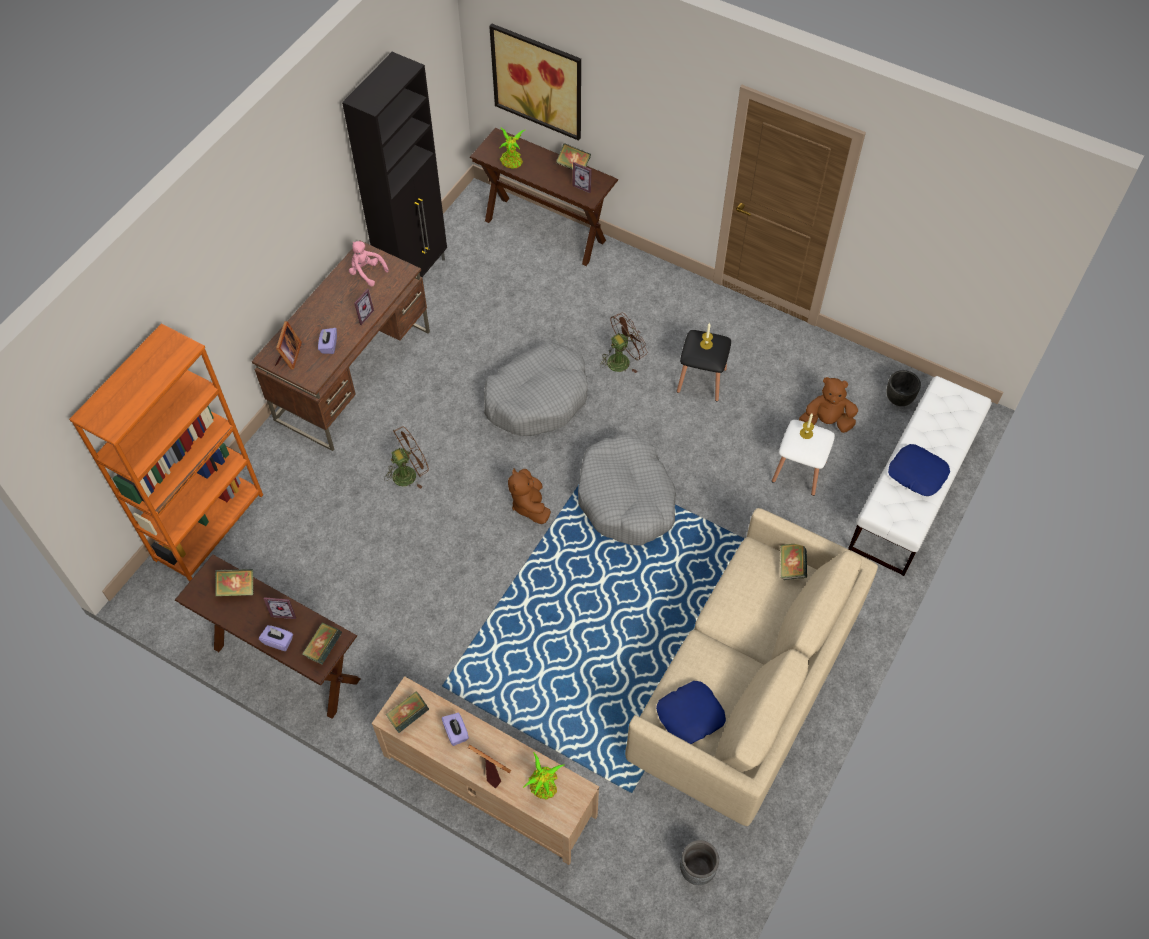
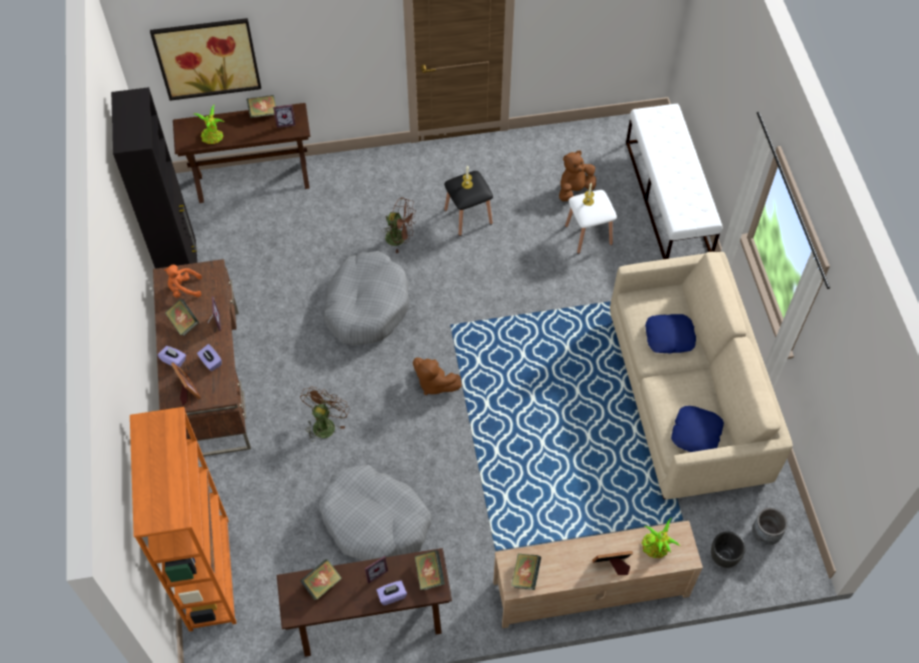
camera: 40 degrees left, 0 degrees up
(366, 272) = (184, 289): pink plush toy -> orange plush toy
(456, 732) = (567, 560): purple tissue box -> purple tissue box (174, 360)
(622, 359) = (400, 238): brown fan -> brown fan turned 90 degrees clockwise
(626, 498) = (495, 332): grey dog bed -> grey dog bed (375, 521)
(791, 566) = (666, 293): book -> book (183, 323)
(898, 399) = (605, 145): black planter -> black planter (723, 558)
(917, 474) = (680, 181): blue pillow -> blue pillow (669, 337)

